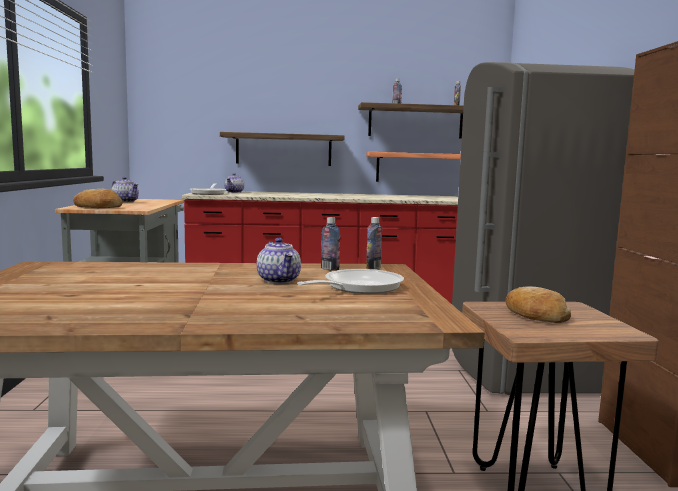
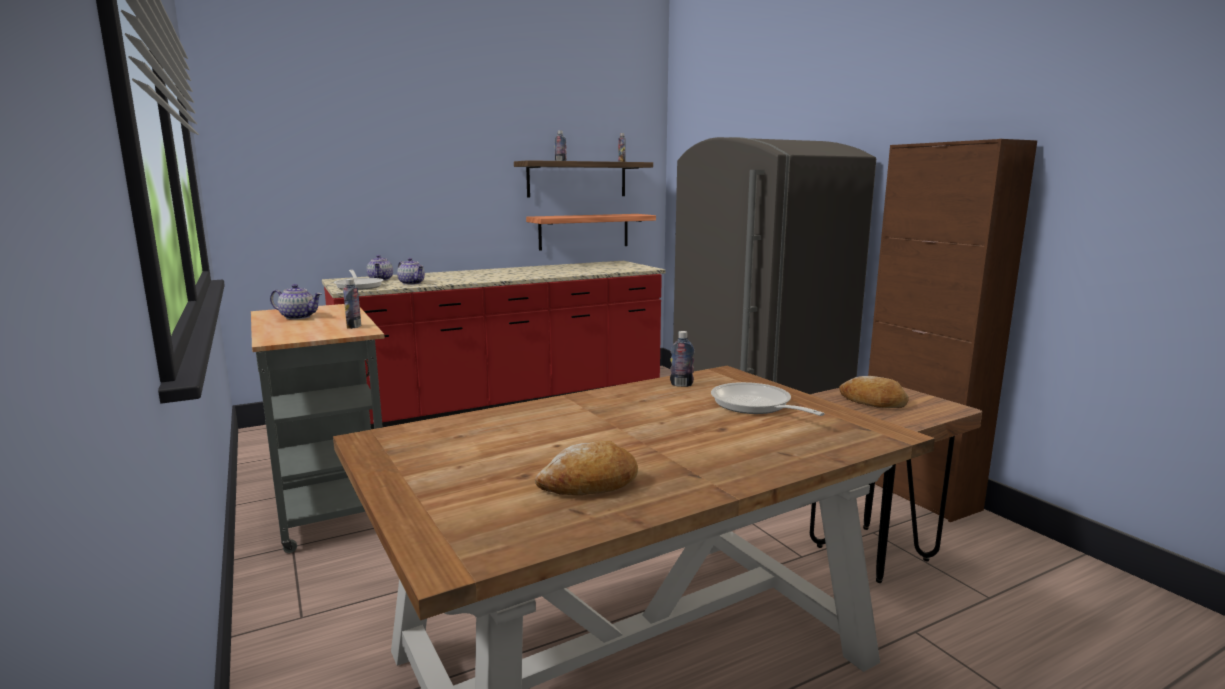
camera: 25 degrees left, 5 degrees up
(98, 207) = (301, 335): bread -> bread (590, 484)
(279, 280) = (672, 410): teapot -> teapot (412, 283)
(283, 149) = (428, 219): shelf -> none
(358, 287) = (755, 406): frying pan -> frying pan turned 45 degrees counterclockwise
(373, 267) = (714, 376): bottle -> bottle (354, 326)

